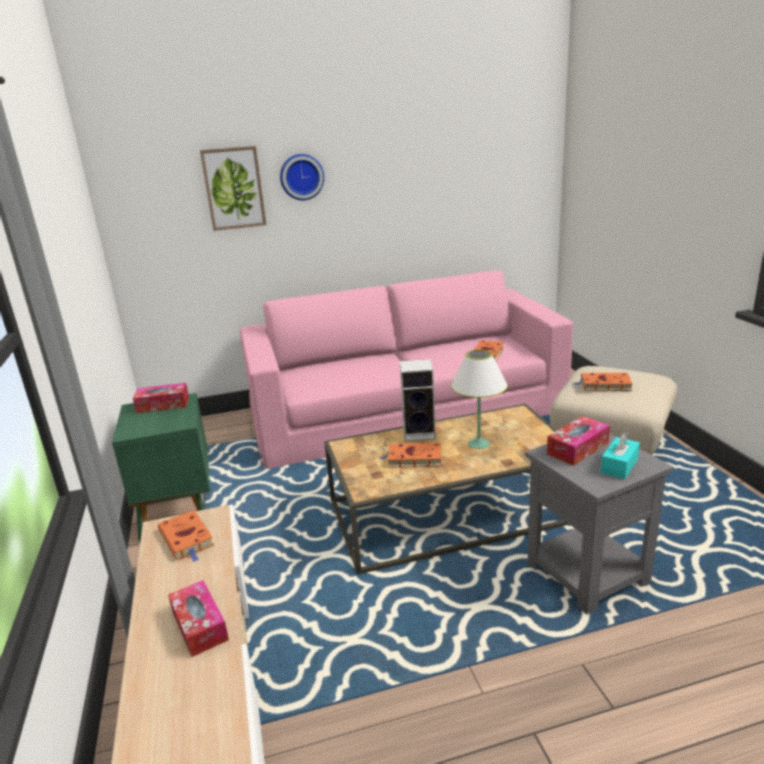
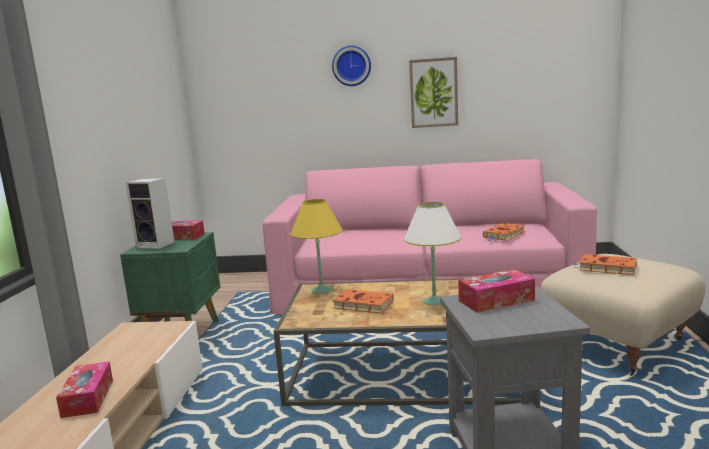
camera: 20 degrees right, 10 degrees down
(187, 539) = (139, 338): orange book -> none
(234, 188) = (293, 74): picture -> picture (433, 93)
(355, 446) = (321, 290): none -> yellow table lamp
(420, 433) = (387, 287): speaker -> speaker (157, 245)
(619, 466) = (526, 318): turquoise tissue box -> none

